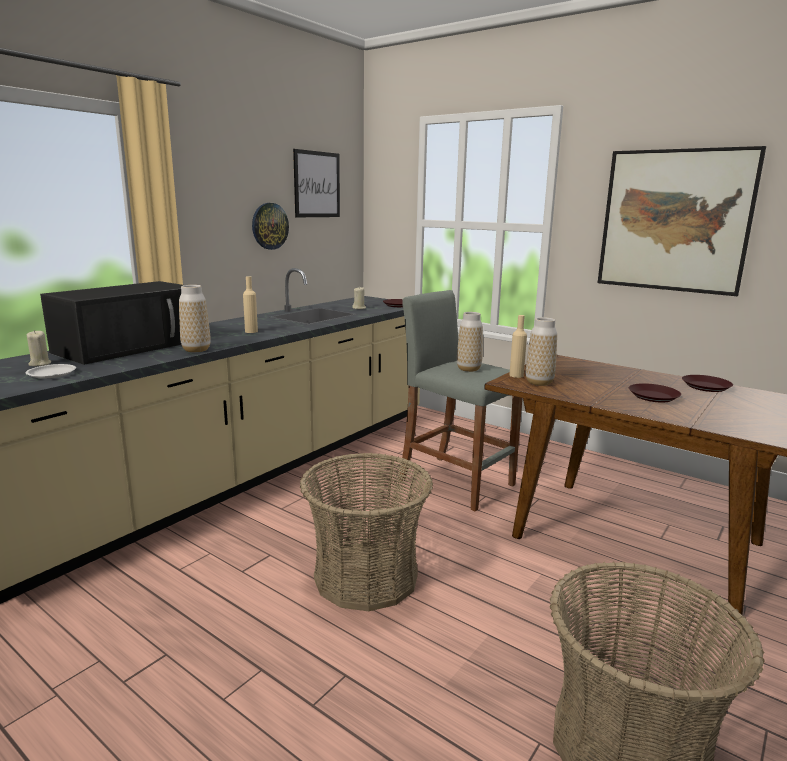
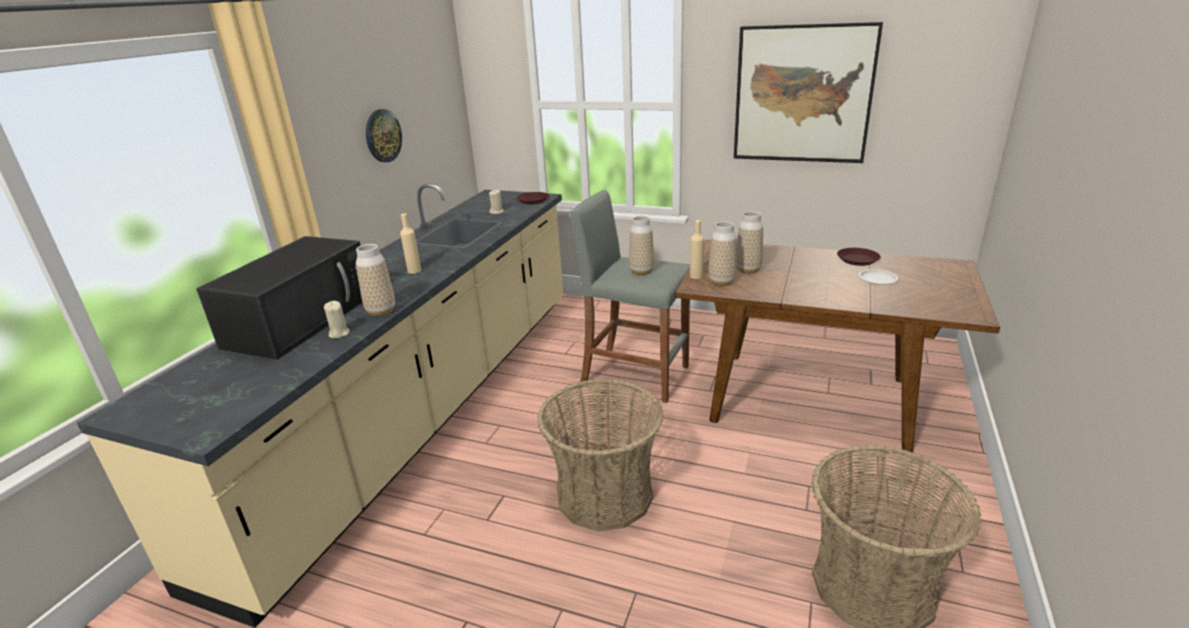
camera: 15 degrees left, 10 degrees up
(39, 364) = (225, 369): beige candle -> beige candle (339, 333)
(51, 374) = (255, 381): white plate -> white plate (877, 279)
(317, 184) = (419, 76): picture -> none
(574, 378) = (748, 270): none -> vase
(653, 396) = (823, 281): brown plate -> none

